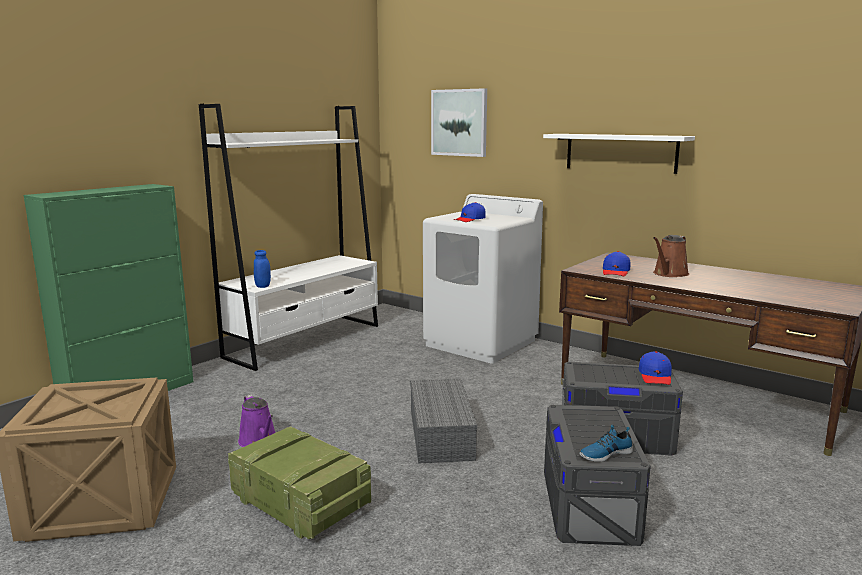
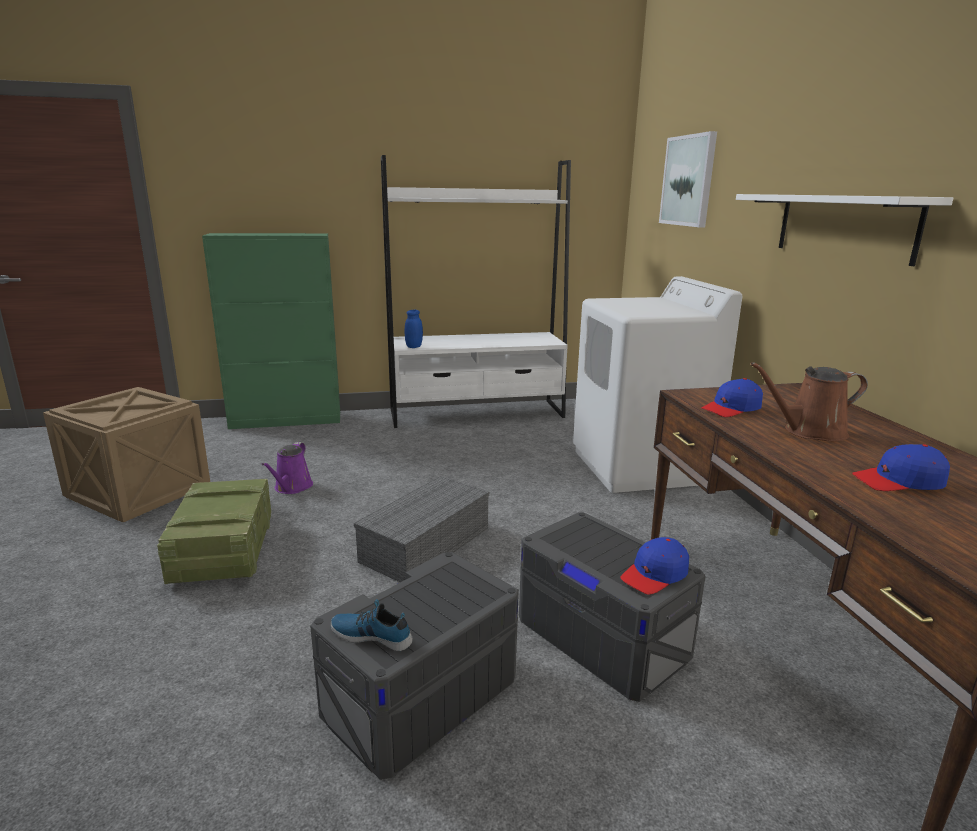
camera: 40 degrees right, 5 degrees up
(470, 219) = (628, 306): blue cap -> blue cap (899, 481)

